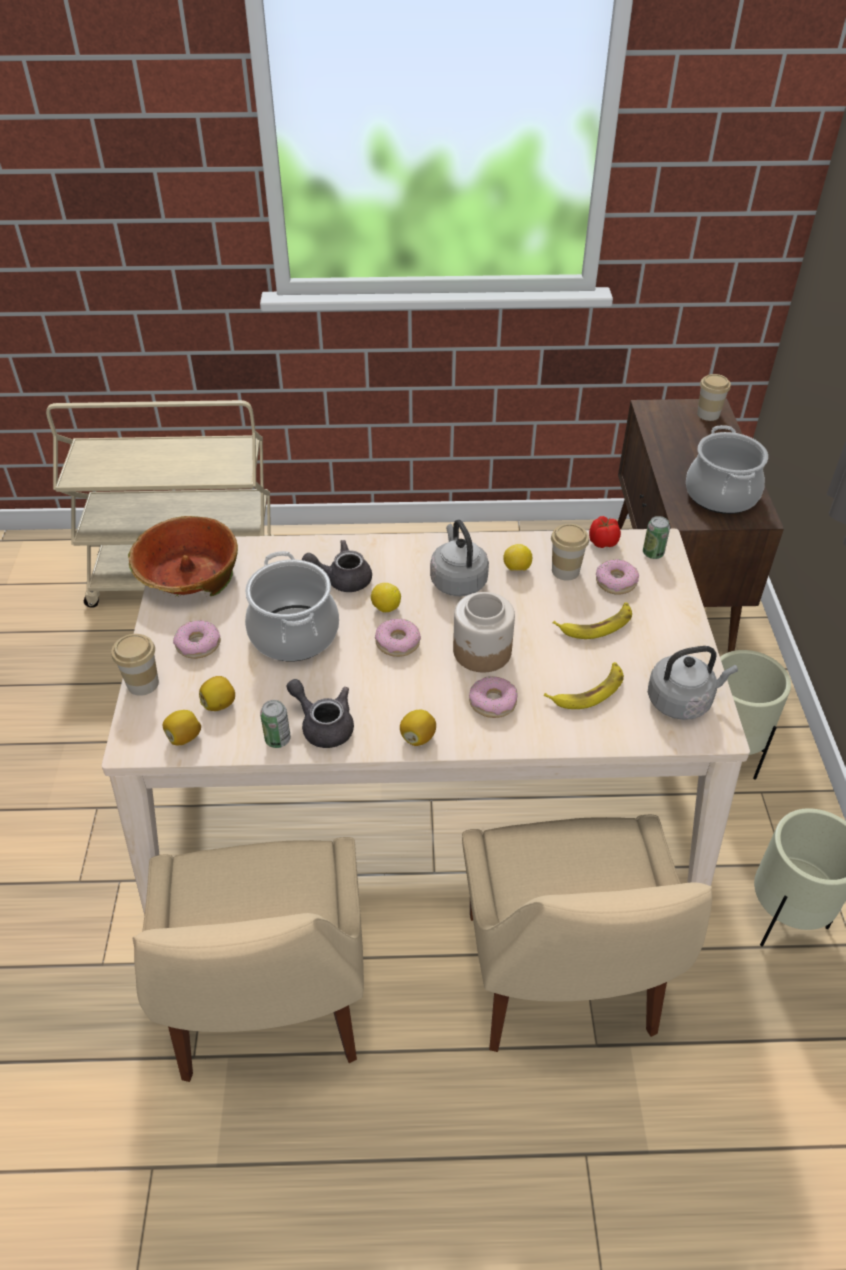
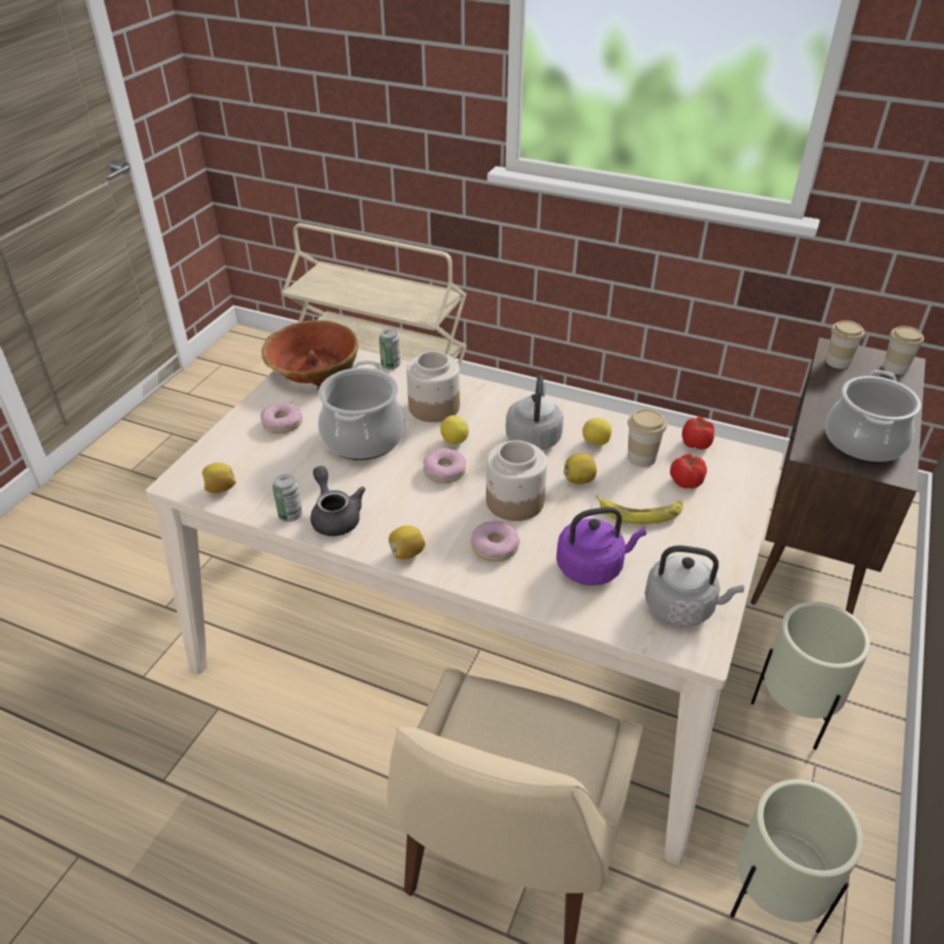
camera: 25 degrees right, 5 degrees down
(143, 683) = (220, 439): cup -> cup (837, 362)
(219, 704) = (265, 472): lemon -> lemon (579, 480)
(269, 1006) = (243, 766): beige chair -> none
(342, 579) = (433, 407): grey teapot -> jar
(588, 691) = (593, 567): banana -> purple kettle
(616, 582) = (685, 481): donut -> tomato
(653, 553) = (741, 467): can -> can (390, 365)

